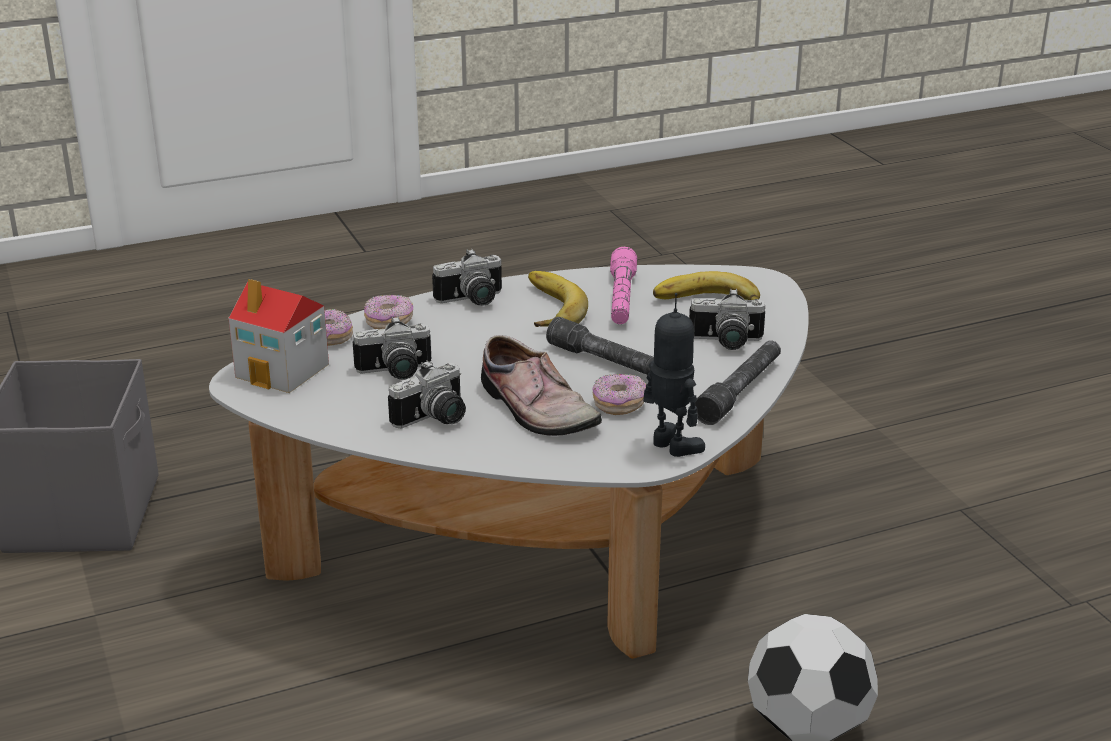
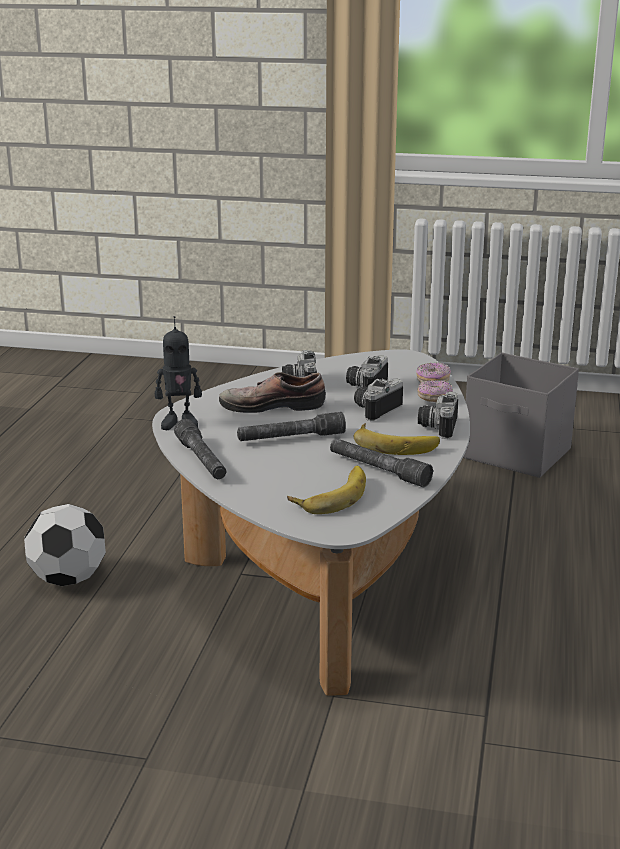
camera: 125 degrees right, 5 degrees down
(283, 371) = (405, 365): toy house -> none
(619, 405) = (242, 425): donut -> none
(621, 299) = (378, 470): pink flashlight -> grey flashlight
(726, 343) = (265, 479): camera -> camera (374, 409)

